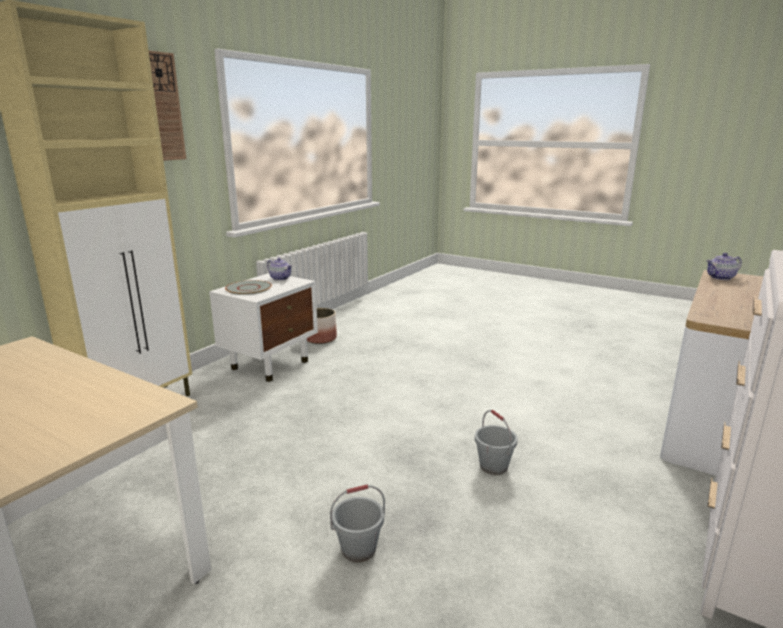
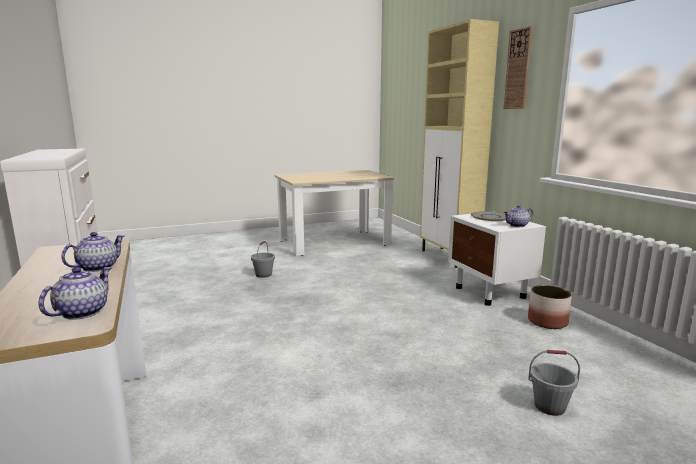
camera: 125 degrees right, 5 degrees down
(494, 466) = (254, 316): grey bucket -> grey bucket (549, 406)
(716, 298) = (98, 267): none -> teapot

